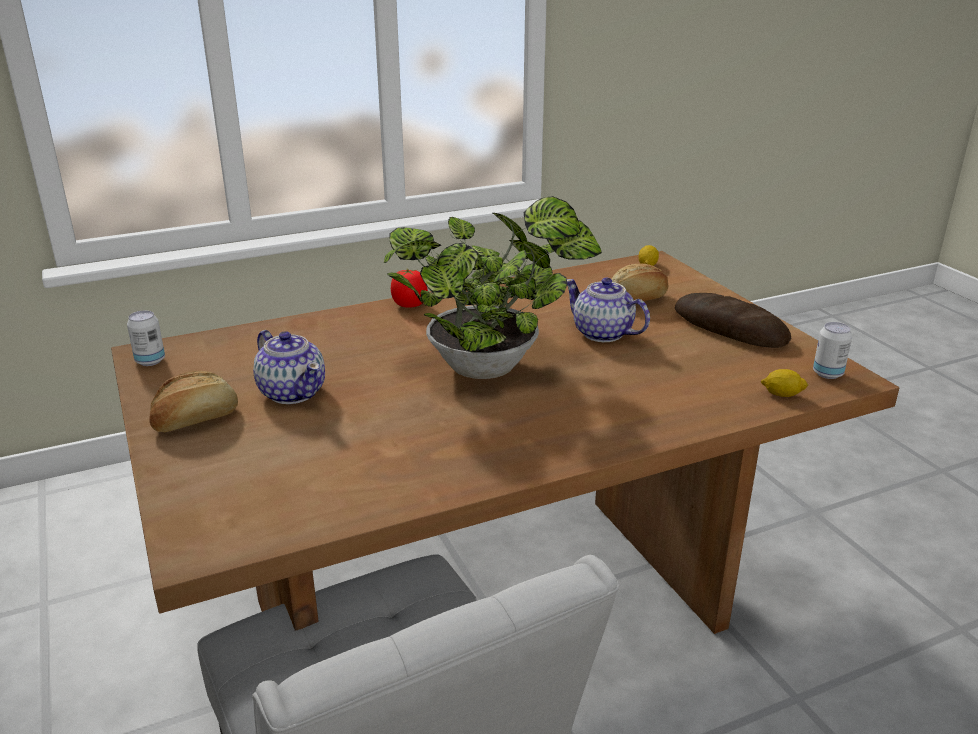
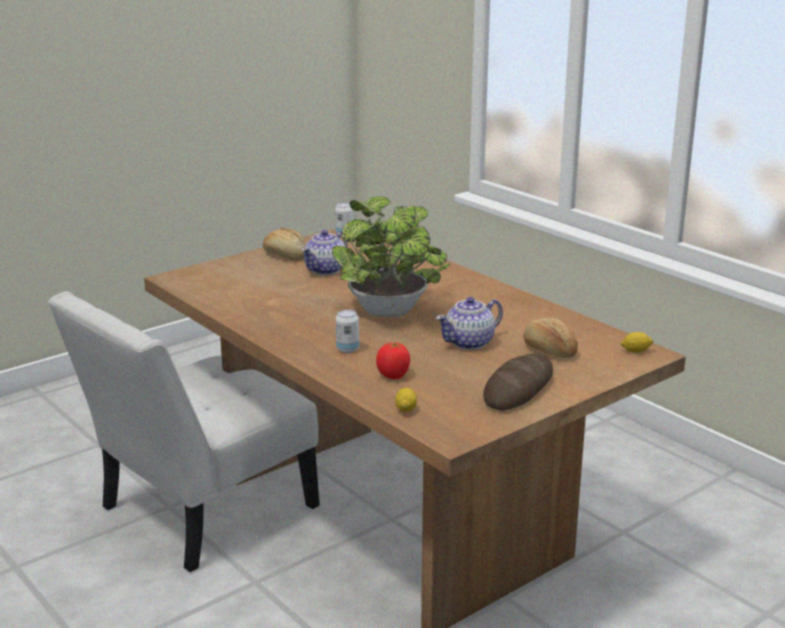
camera: 75 degrees right, 5 degrees down
(409, 305) = (472, 279): tomato -> tomato (393, 376)
(603, 334) = (470, 343): teapot -> teapot turned 150 degrees counterclockwise
(827, 374) = (454, 428): can -> can (347, 349)

